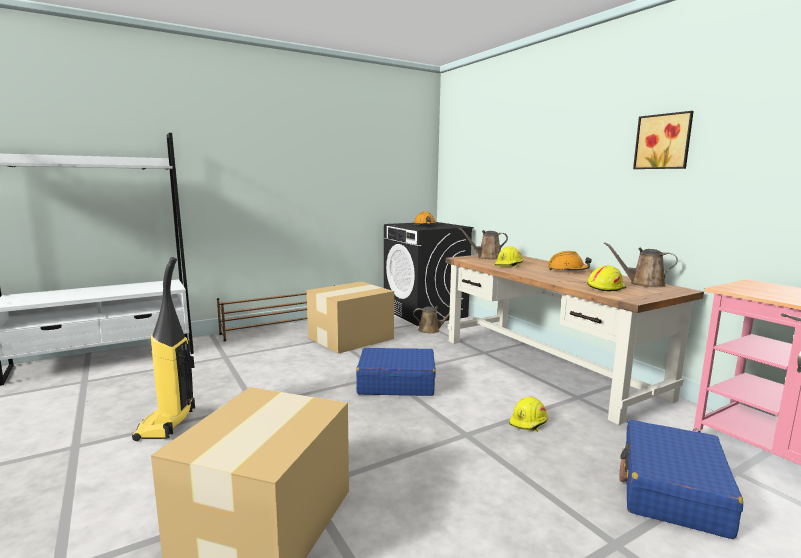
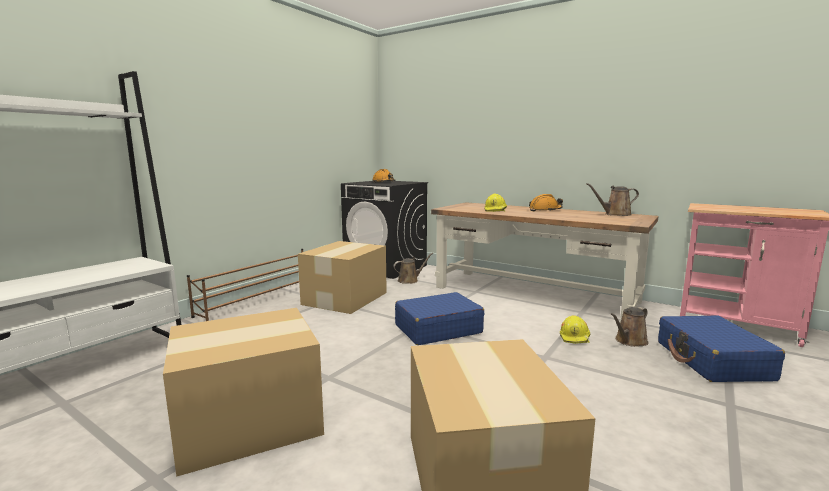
camera: 25 degrees left, 0 degrees up
(167, 425) = (251, 421): vacuum cleaner -> cardboard box
(487, 257) = (464, 206): brown watering can -> brown watering can (629, 341)
(605, 287) = (600, 218): yellow hard hat -> none
(663, 141) = (618, 102): picture -> none

